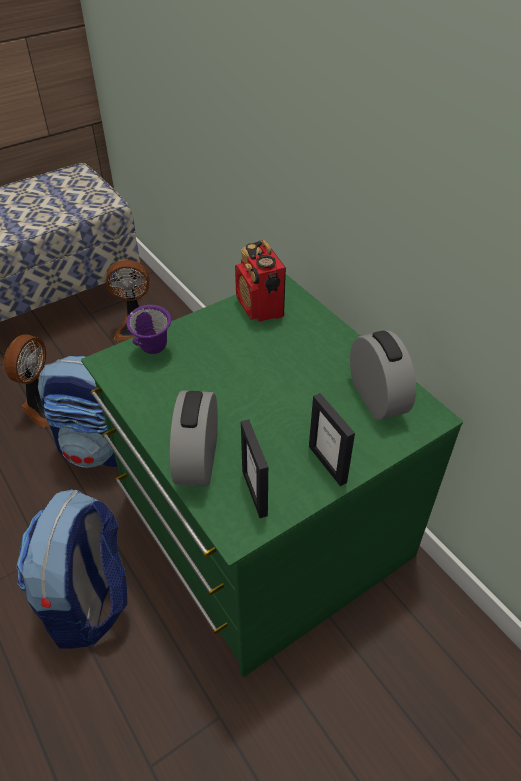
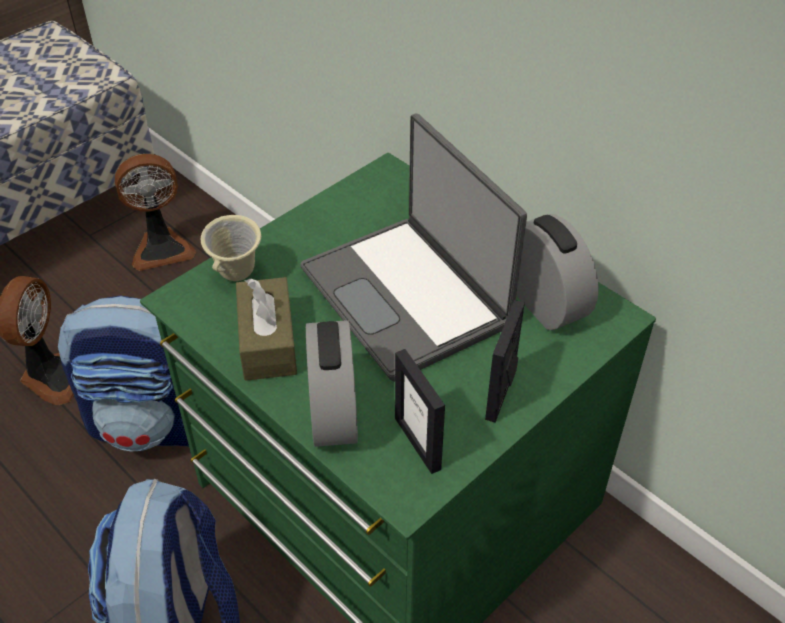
camera: 10 degrees left, 0 degrees up
(153, 351) = (237, 277): purple mug -> beige mug
(163, 401) = (268, 342): none -> brown tissue box
(260, 307) = (365, 202): radio -> none
(274, 380) = (407, 296): none -> laptop
(327, 464) = (501, 394): picture frame -> picture frame turned 60 degrees clockwise

